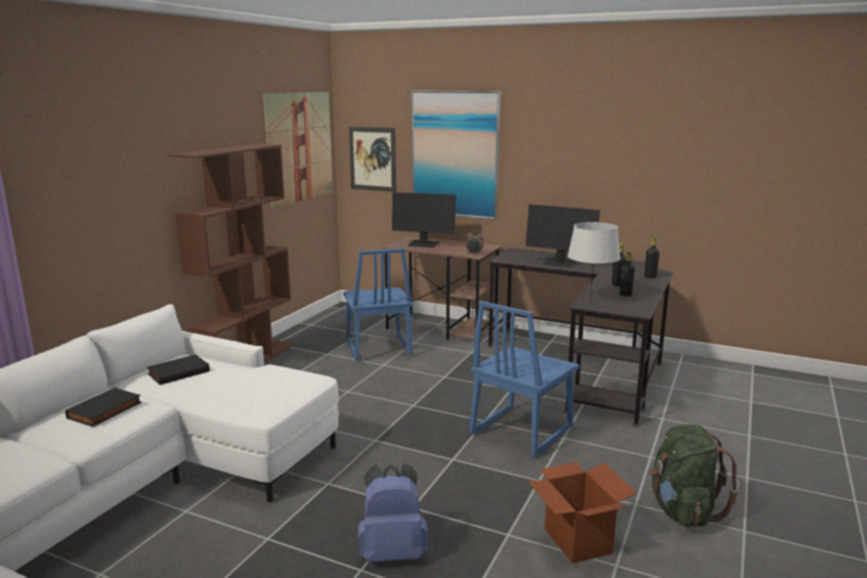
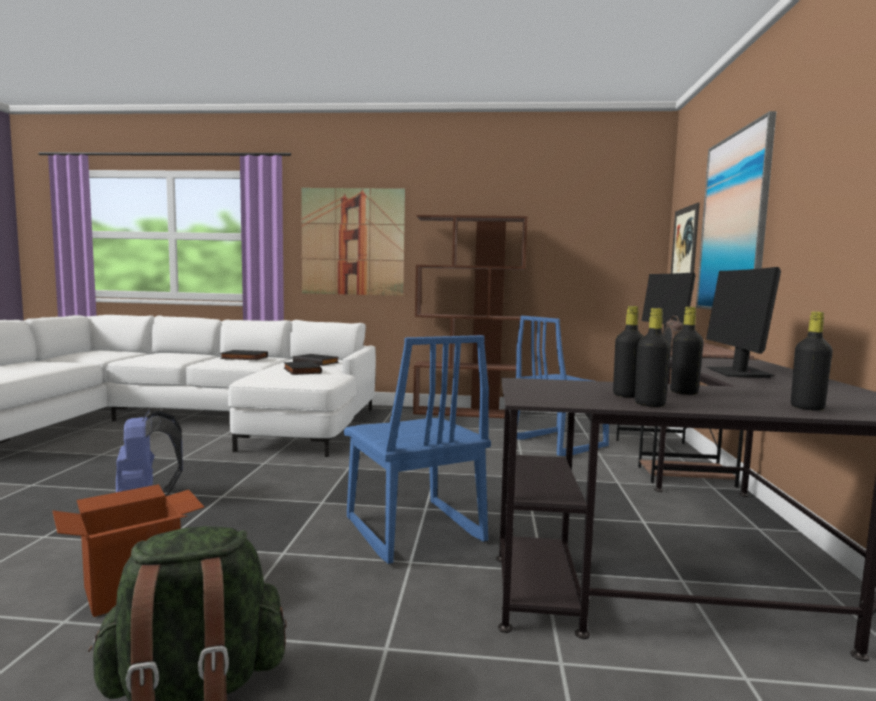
camera: 70 degrees right, 10 degrees down
(238, 384) = (301, 371): none -> black book
(300, 147) = (601, 231): picture -> picture (352, 242)
(520, 431) = (412, 531): blue chair -> blue chair turned 135 degrees counterclockwise
(590, 301) = (547, 383): grey table lamp -> none
(646, 296) = (649, 404): none -> black bottle

